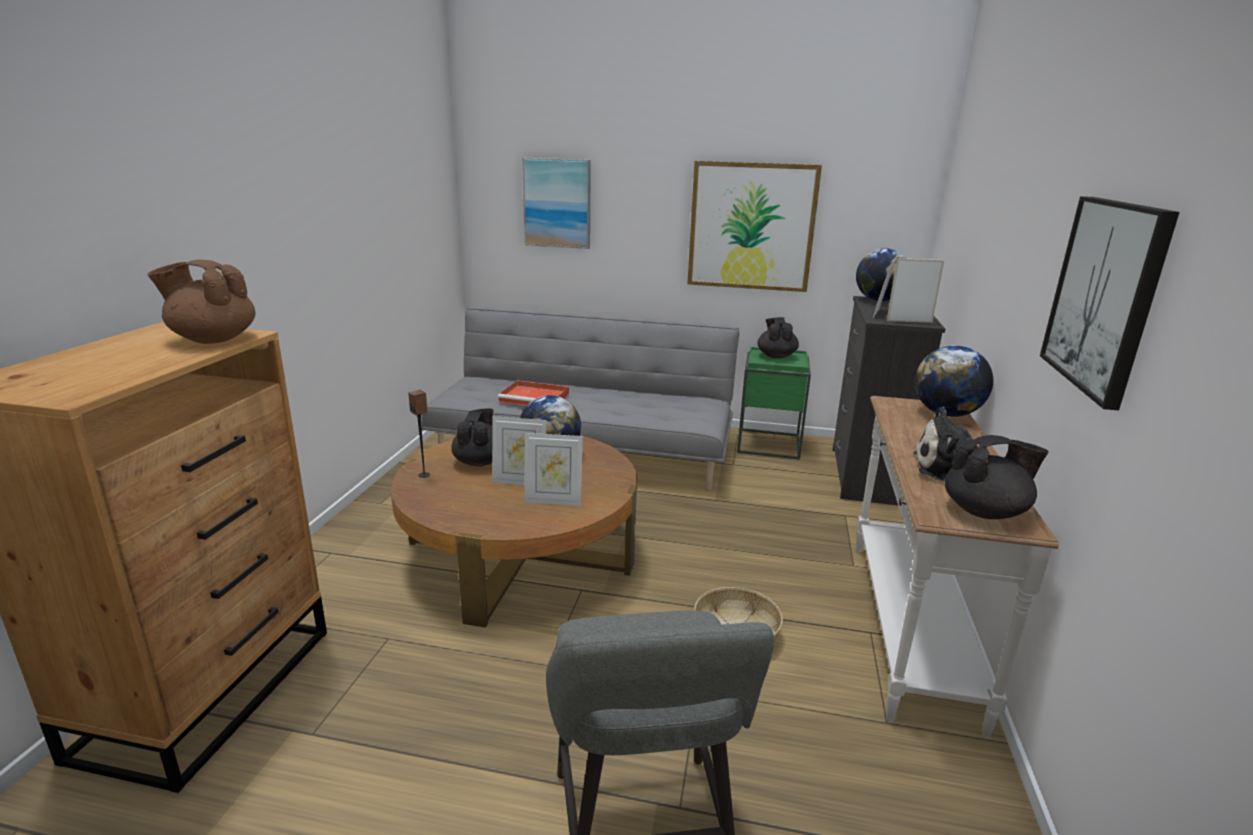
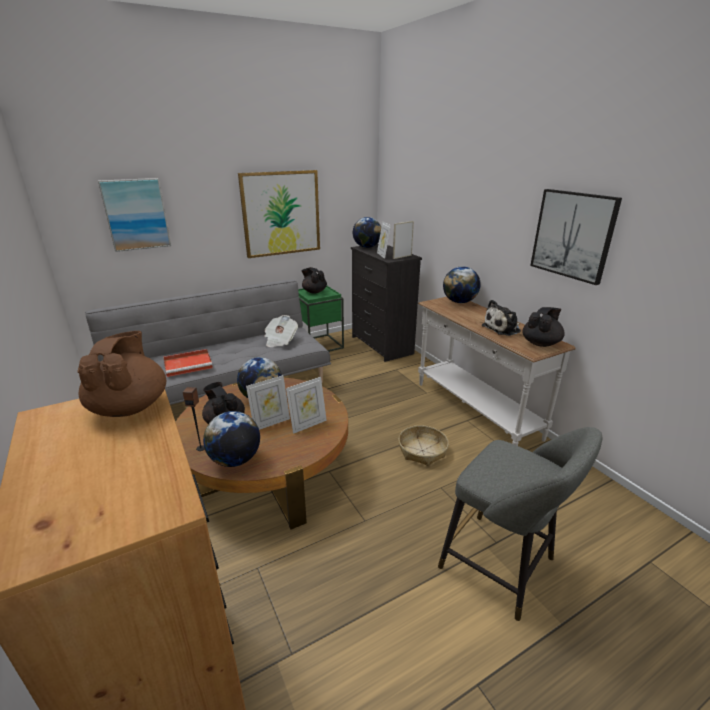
camera: 40 degrees left, 5 degrees up
(213, 339) = (130, 407): brown teapot -> brown teapot turned 120 degrees clockwise
(434, 499) = (235, 460): none -> globe
(670, 405) = (280, 340): none -> newspaper

